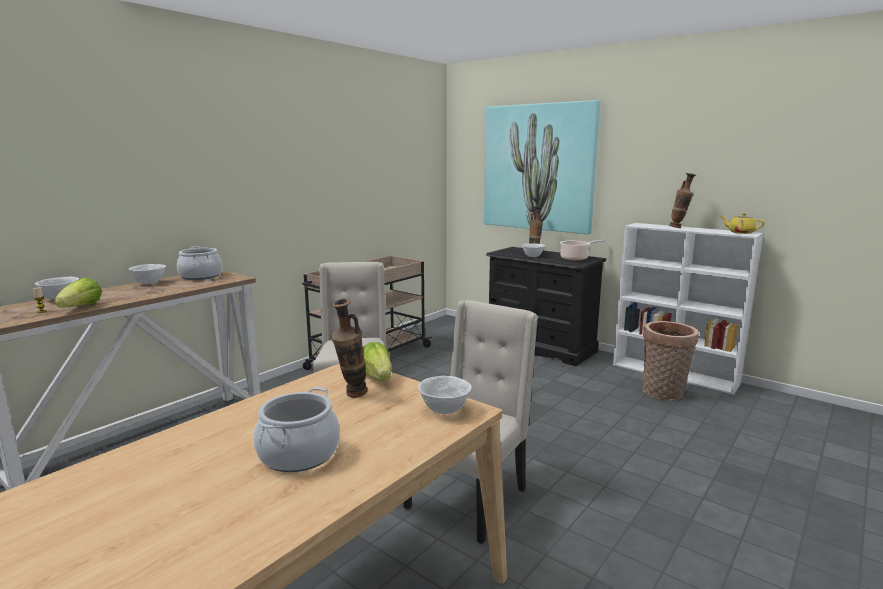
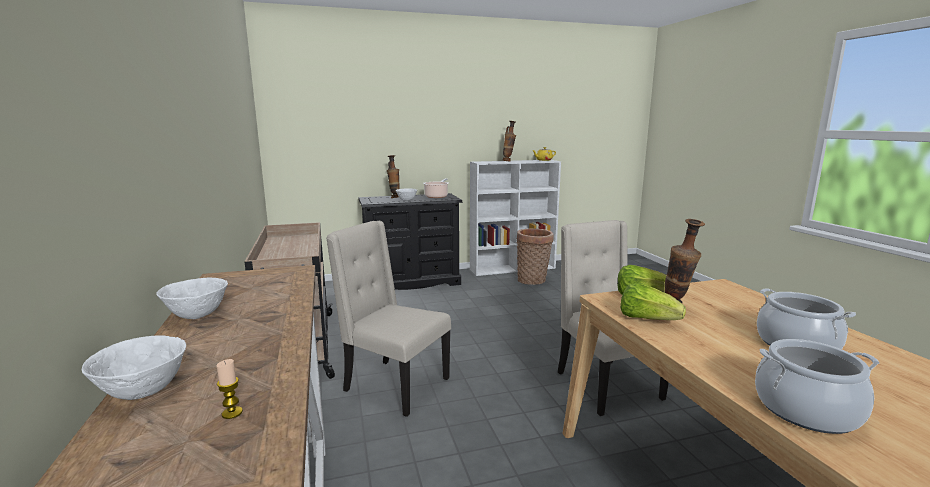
camera: 55 degrees left, 0 degrees up
(81, 307) = (273, 373): lettuce -> lettuce (647, 319)
(201, 276) = (235, 285): cooking pot -> cooking pot (805, 410)
(444, 410) = (720, 291): white bowl -> none
(539, 167) = (377, 119): picture -> none

